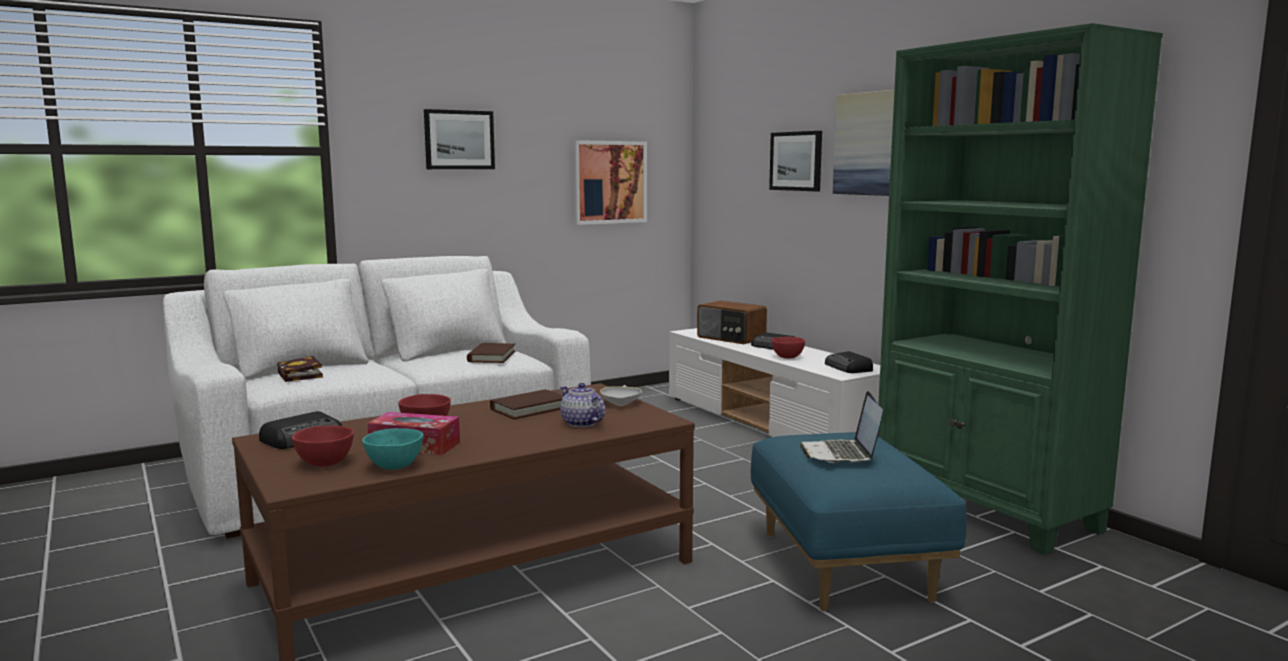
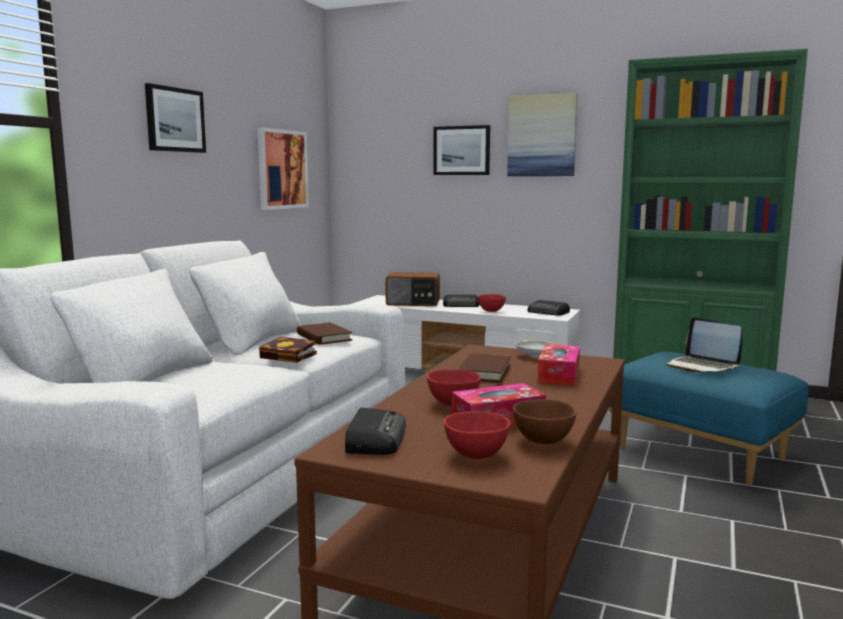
camera: 35 degrees left, 0 degrees up
(301, 375) = (192, 383): book -> book (291, 356)
(394, 467) = (543, 441): turquoise bowl -> brown bowl
(581, 423) = (558, 374): teapot -> tissue box

